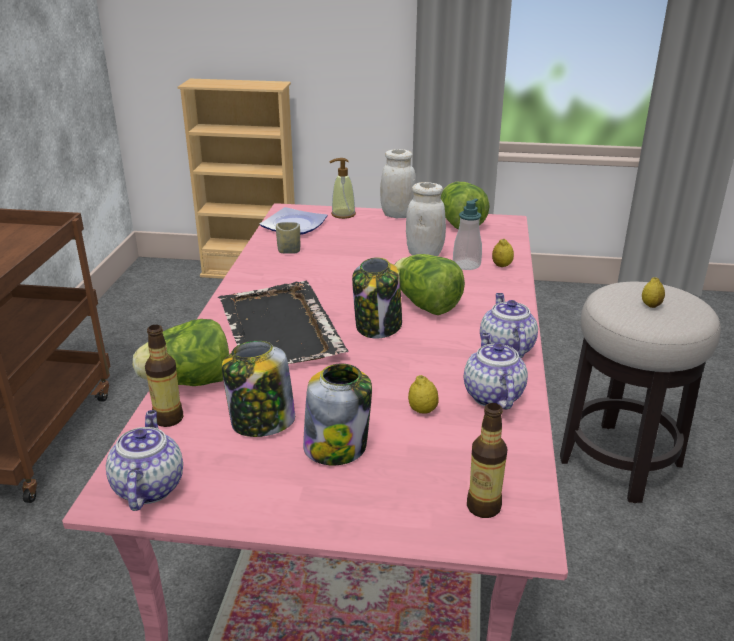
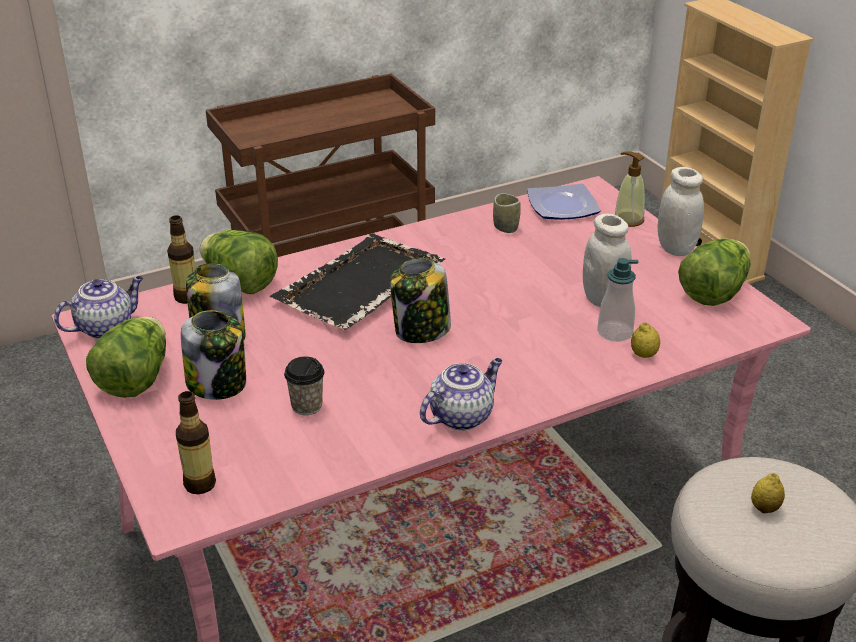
camera: 55 degrees right, 5 degrees up
(422, 410) = (306, 406): lemon -> cup
(425, 305) = (493, 340): lettuce -> lettuce (135, 379)
(492, 395) = (368, 435): teapot -> none

